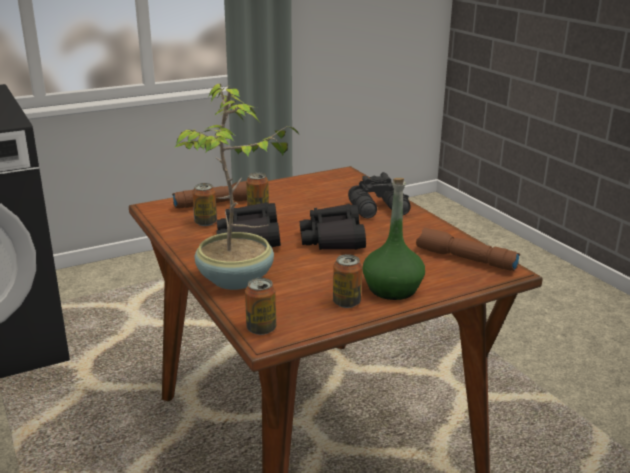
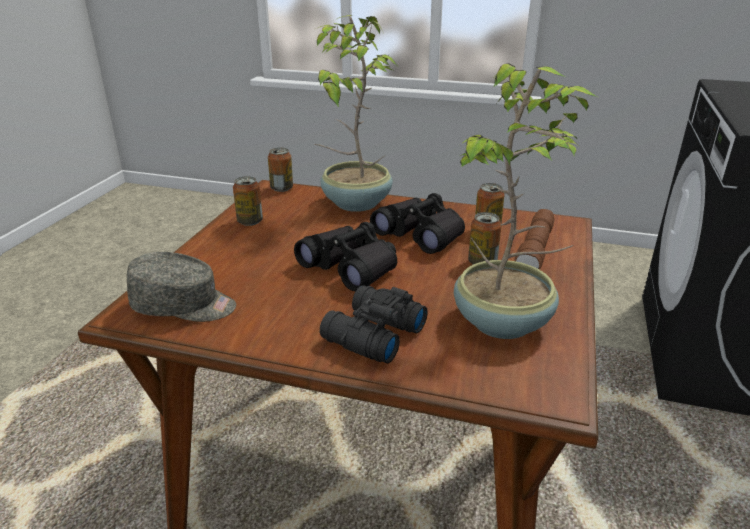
camera: 135 degrees right, 5 degrees up
(311, 190) = (504, 323): none -> potted plant
(392, 289) = (227, 245): green bottle -> none
(464, 259) = (184, 306): brown flashlight -> grey cap

